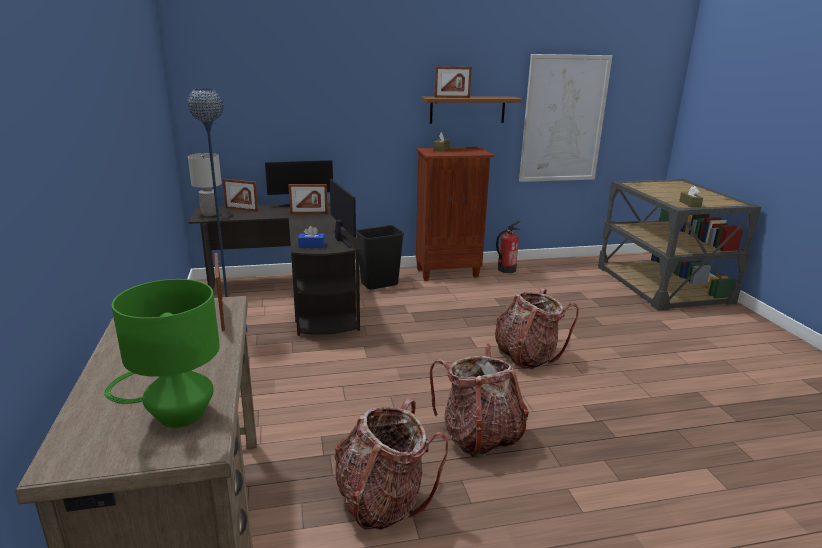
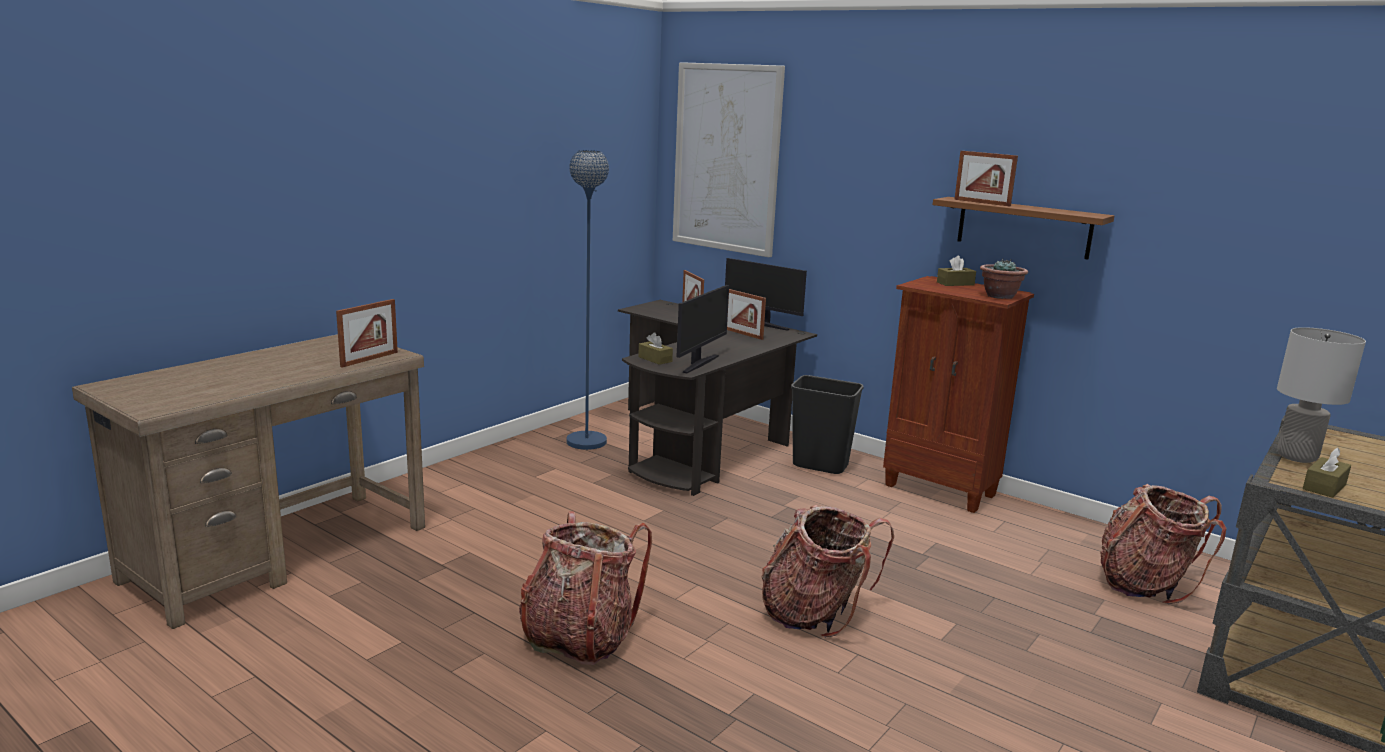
camera: 50 degrees right, 5 degrees down
(164, 402) = (204, 385): green table lamp -> none
(210, 215) = (651, 309): grey table lamp -> grey table lamp (1296, 459)
(311, 245) = (655, 359): blue tissue box -> brown tissue box
(382, 500) = (404, 620): backpack -> backpack (1145, 584)
(477, 151) = (999, 296): none -> potted plant
(506, 269) = (1044, 524): fire extinguisher -> none
(563, 119) = (1220, 272): picture -> picture (726, 158)

